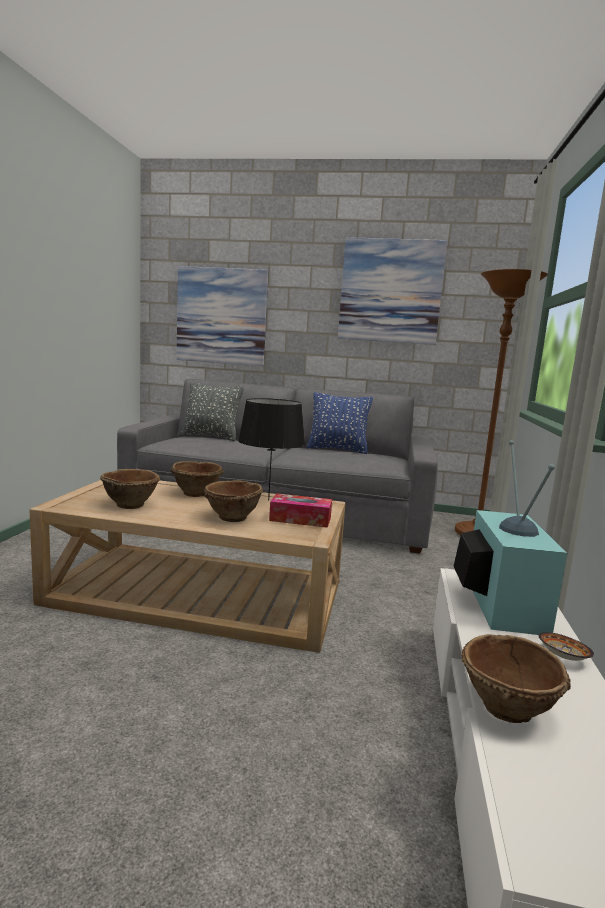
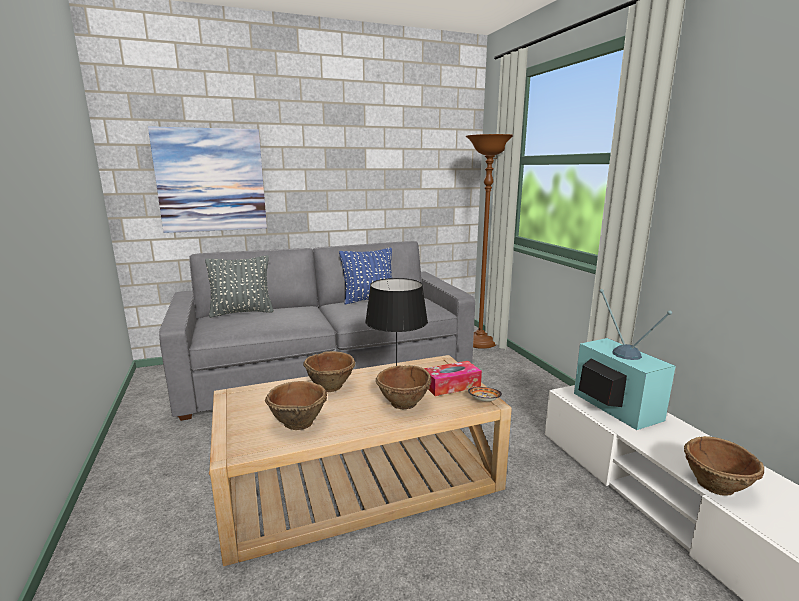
camera: 30 degrees left, 5 degrees up
(390, 291) = (379, 147): picture -> none
(563, 657) = (687, 434): bowl -> bowl (484, 400)

